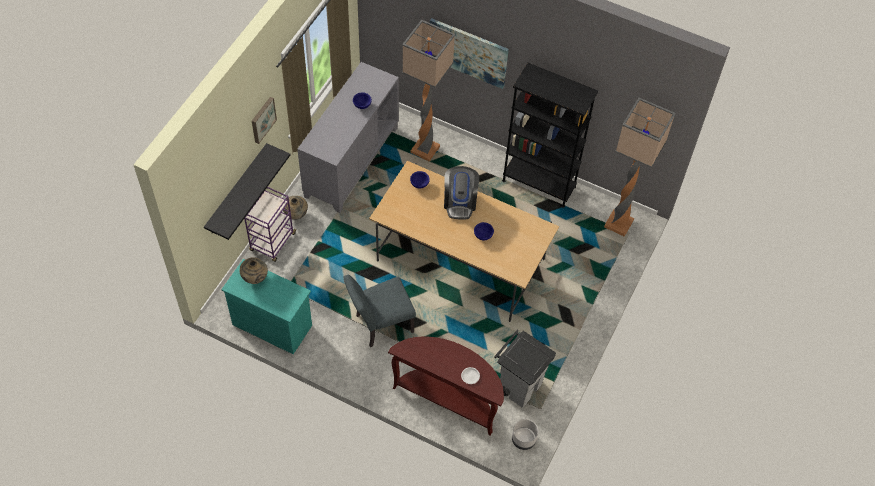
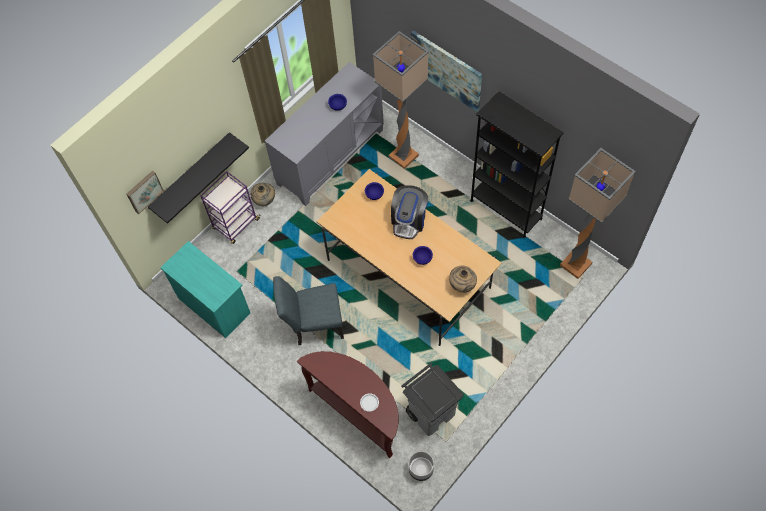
camera: 20 degrees right, 5 degrees up
(255, 278) = (193, 262): beige vase -> beige vase (462, 285)
(262, 119) = (222, 110): picture -> picture (144, 191)

